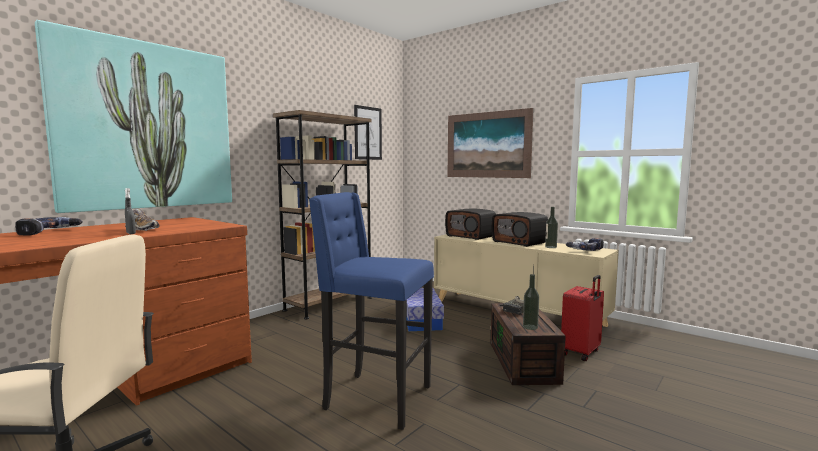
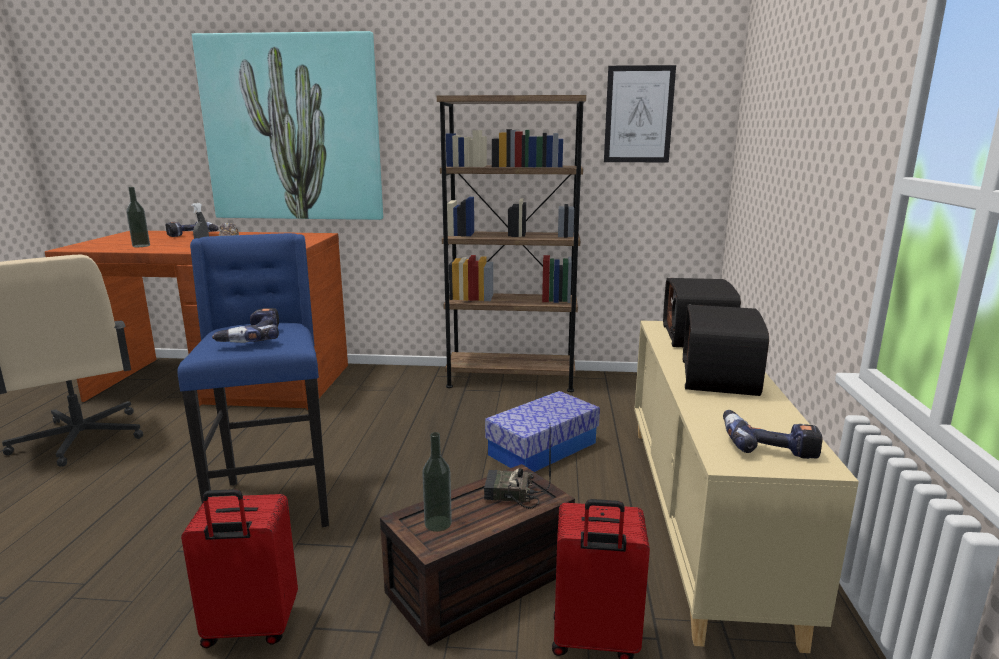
camera: 55 degrees right, 10 degrees up
(386, 262) = (251, 337): none -> power drill
(487, 145) = (802, 143): picture -> none
(513, 429) = (250, 629): none -> red suitcase
(551, 247) = (725, 409): bottle -> bottle (141, 246)

